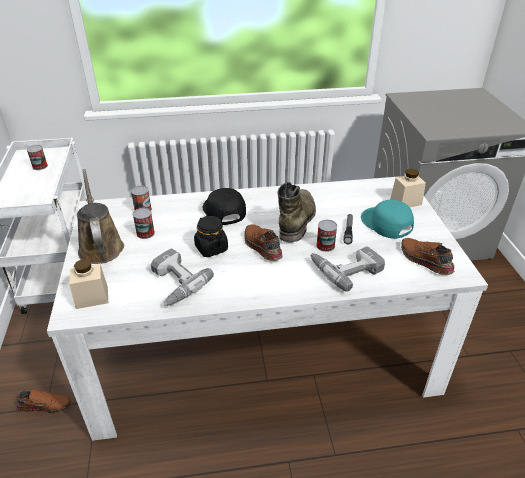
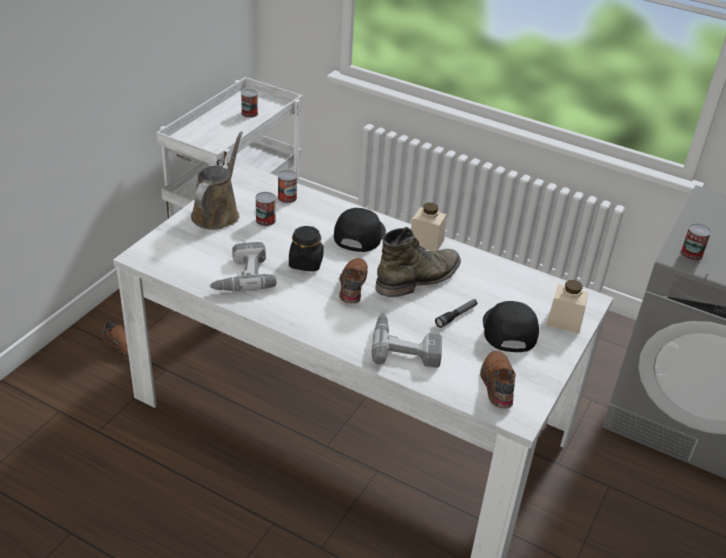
camera: 35 degrees right, 0 degrees up
(92, 297) = (168, 251): beige jar -> beige jar (426, 242)
(325, 245) = (414, 316): can -> can (691, 254)
(386, 223) = (508, 329): turquoise cap -> black cap

